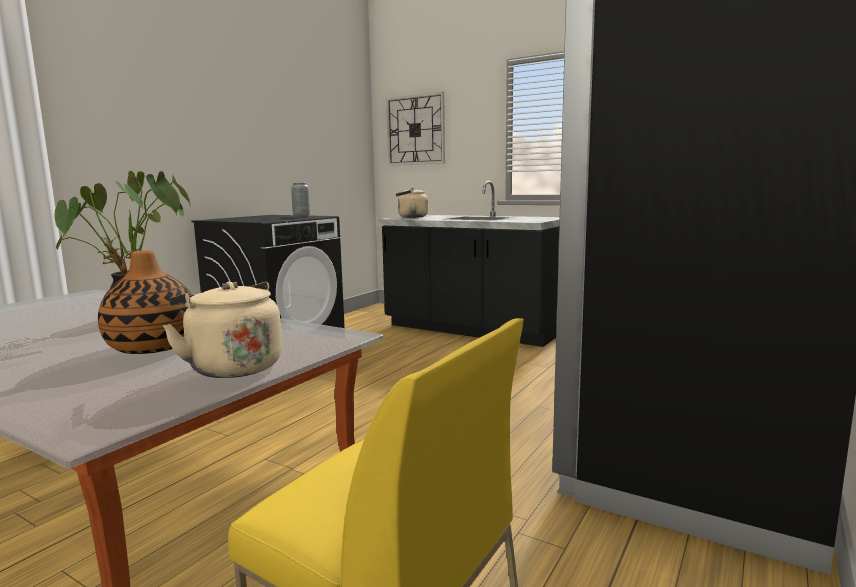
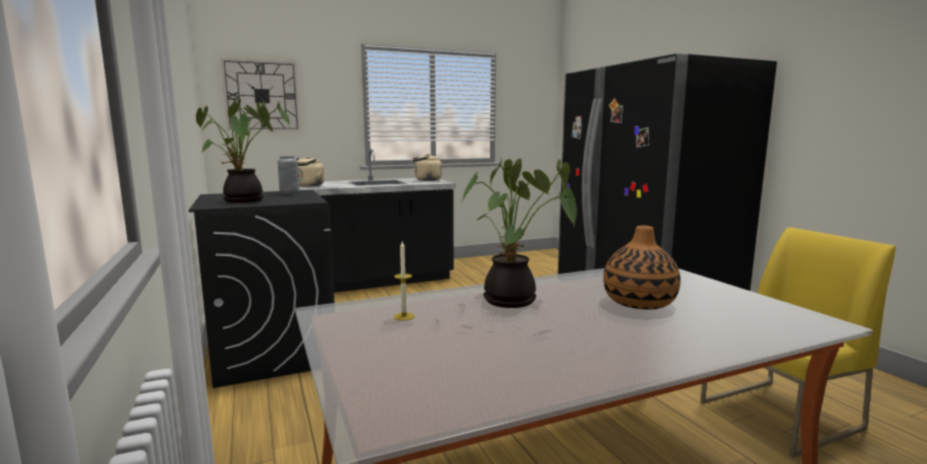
camera: 55 degrees left, 0 degrees up
(78, 305) = (404, 316): none -> candle
(232, 367) = (713, 291): beige kettle -> beige kettle (426, 180)
(245, 218) = (245, 201): none -> potted plant

